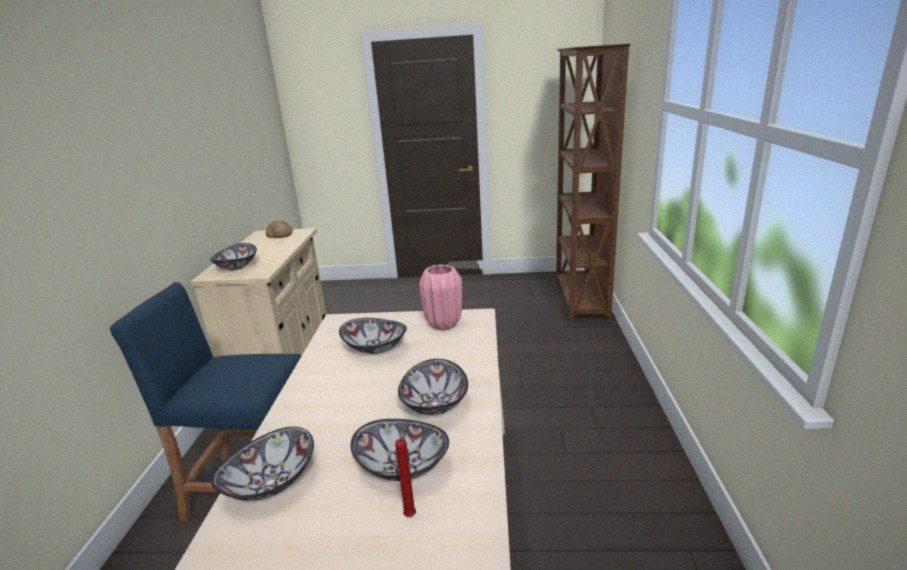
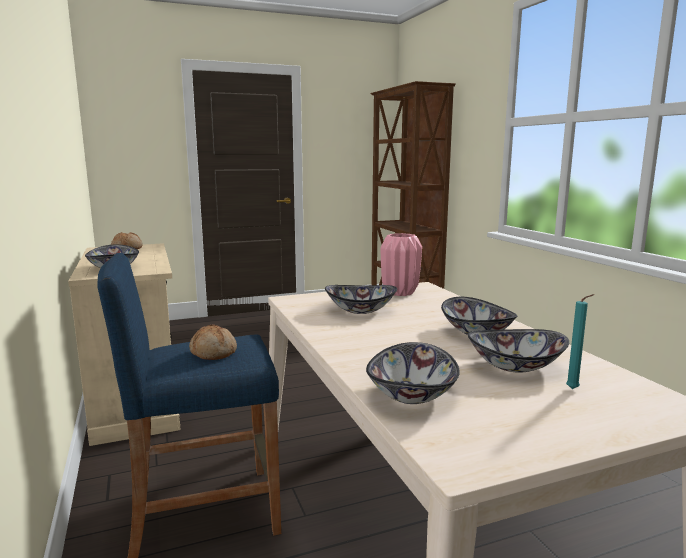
camera: 25 degrees left, 10 degrees down
(235, 375) = (213, 352): none -> bread
(410, 517) = (574, 390): red candle -> turquoise candle

